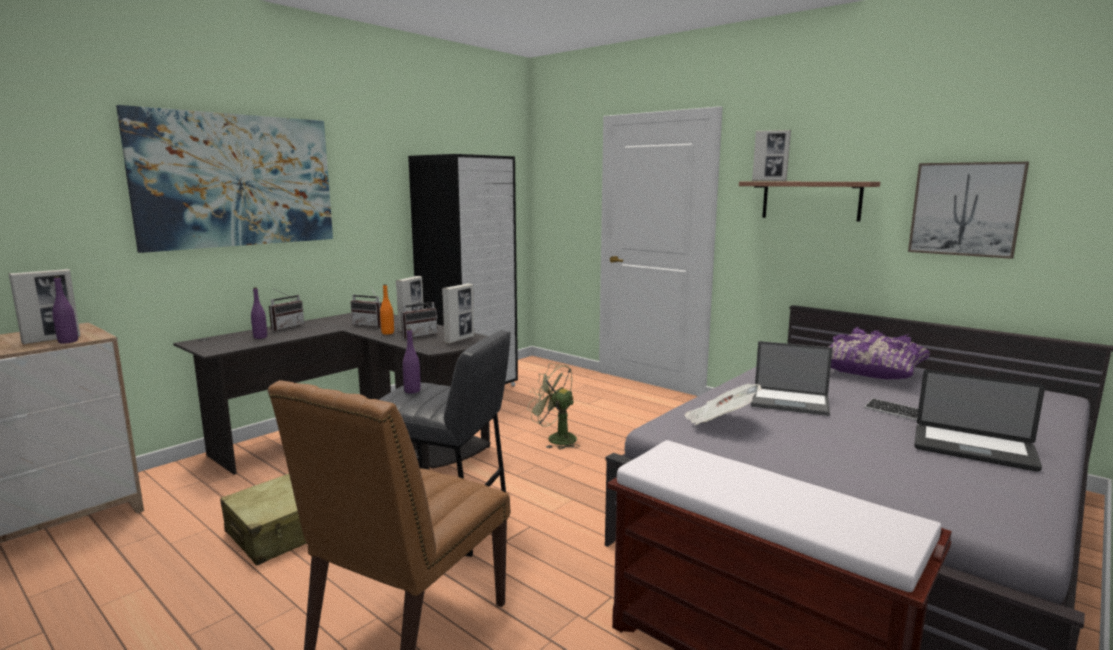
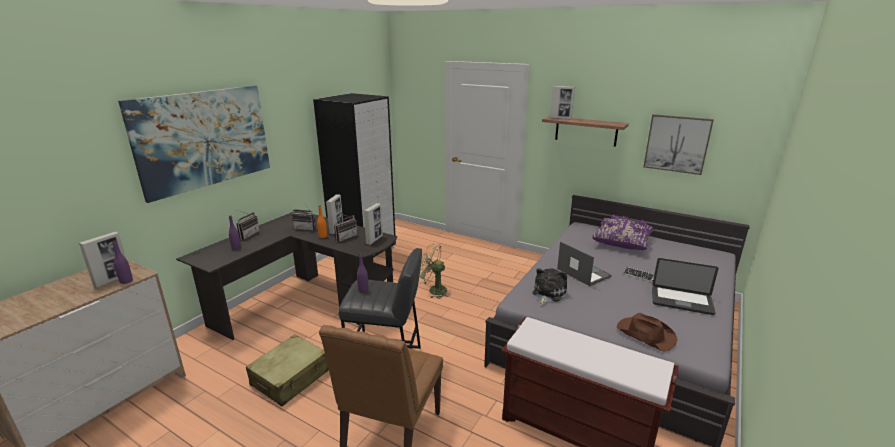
camera: 10 degrees left, 10 degrees up
(719, 422) = (547, 293): newspaper -> plush toy
(791, 402) = (583, 272): laptop -> laptop turned 135 degrees counterclockwise
(891, 486) = (645, 334): none -> brown hat

